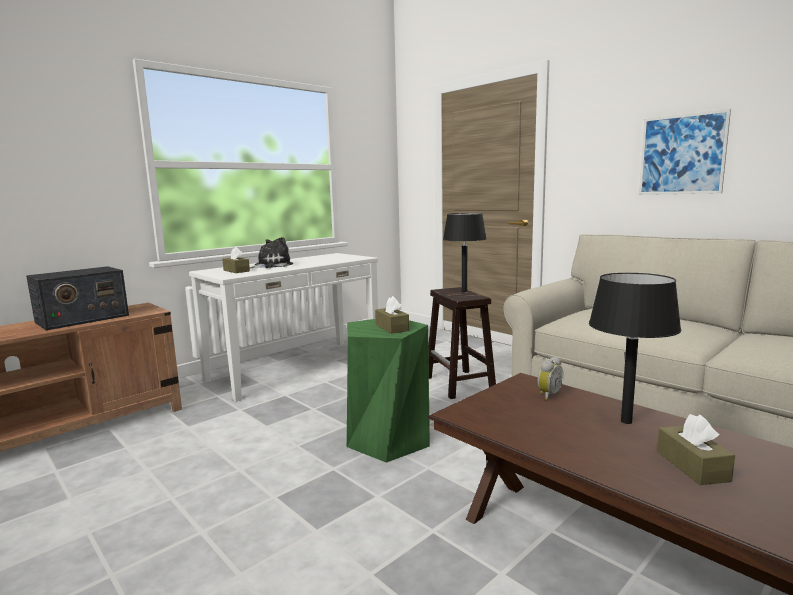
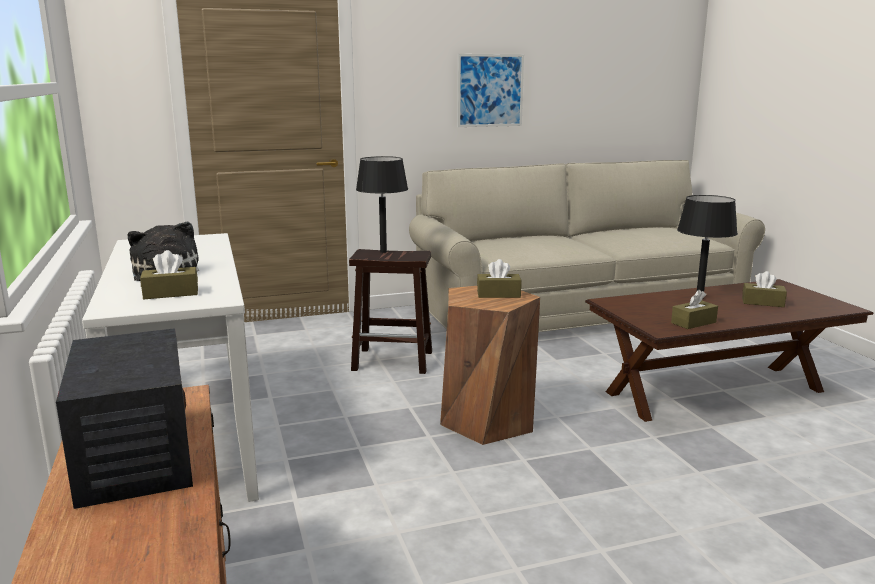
camera: 65 degrees left, 5 degrees up
(388, 440) = (487, 421): green stool -> brown stool
(512, 427) = (693, 322): none -> brown tissue box
(548, 395) = (642, 303): alarm clock -> none

